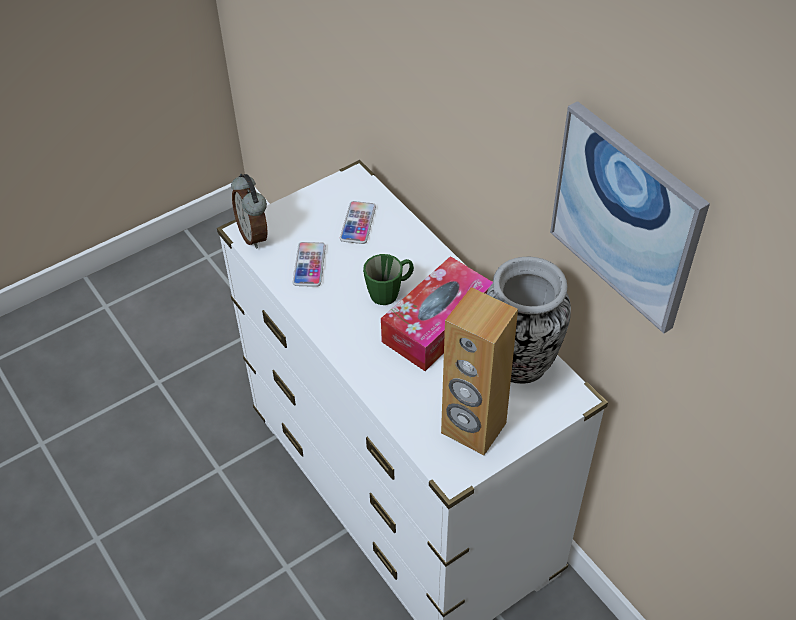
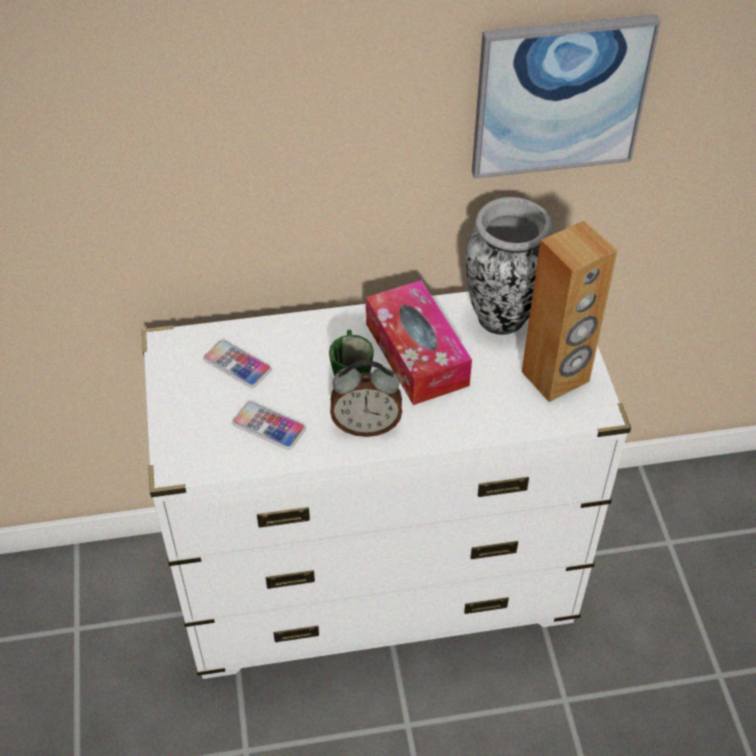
camera: 65 degrees left, 0 degrees up
(254, 235) = (188, 459): alarm clock -> alarm clock (366, 425)

